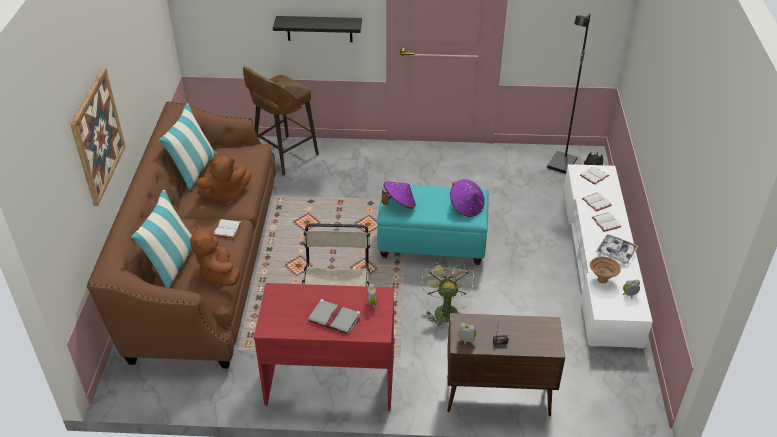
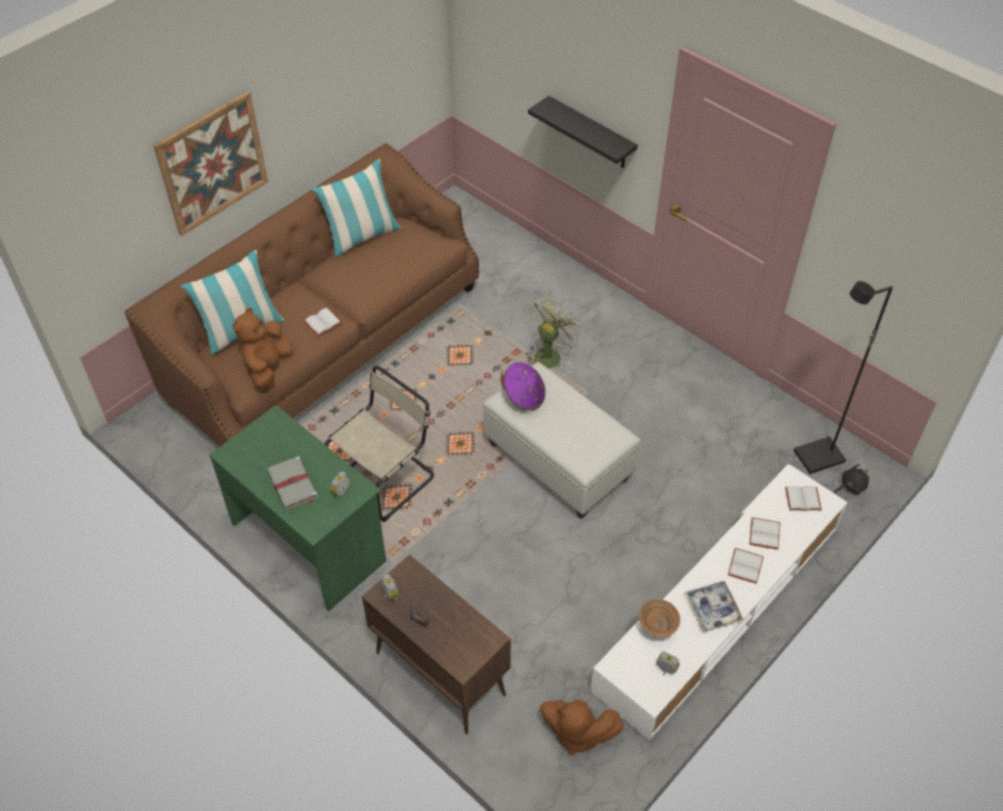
camera: 40 degrees right, 10 degrees up
(226, 195) = (360, 282): brown plush toy -> brown plush toy (576, 732)
(283, 156) = (515, 262): brown stool -> none
(330, 380) = (309, 541): red desk -> green desk
(433, 244) = (559, 462): turquoise ottoman -> white ottoman
(445, 310) = (490, 544): green fan -> green fan (550, 354)
(466, 207) = (589, 445): purple hat -> none

